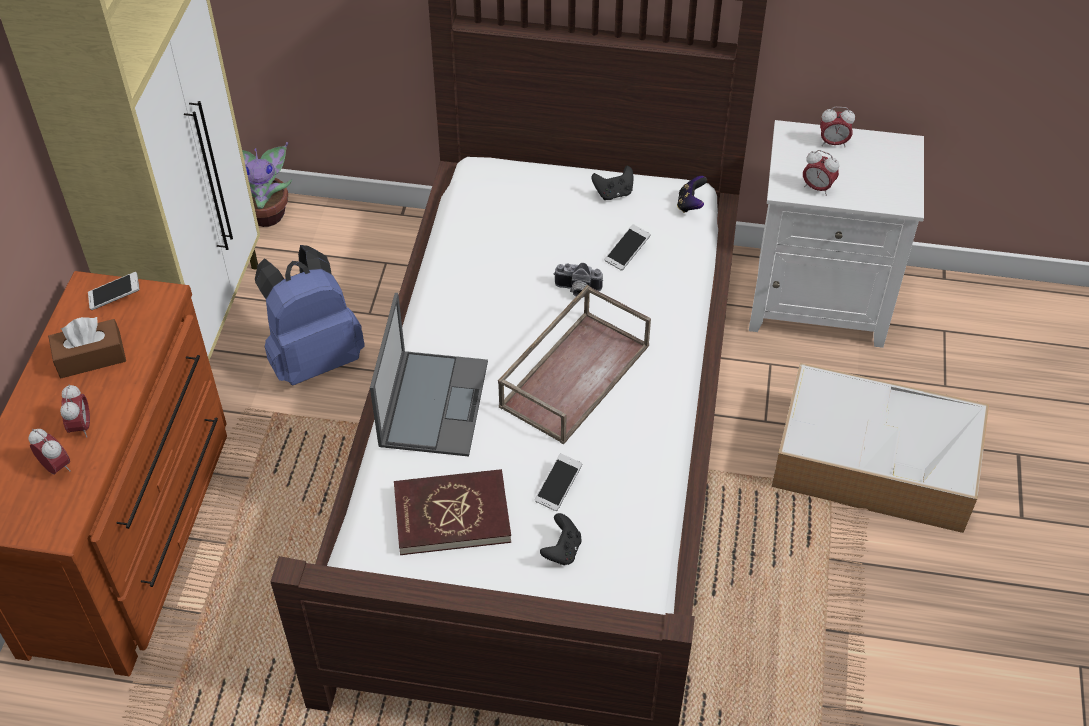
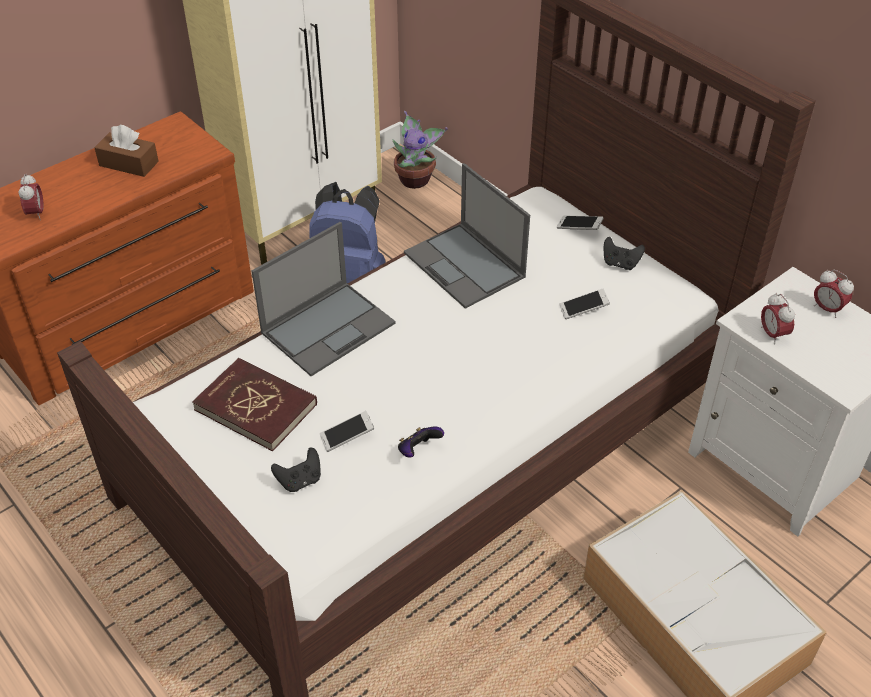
camera: 40 degrees right, 5 degrees down
(81, 427) = (76, 199): alarm clock -> none
(115, 296) = (184, 137): phone -> phone (579, 228)
(489, 271) = (465, 266): none -> laptop
(574, 374) = (447, 368): brown tray -> none
(577, 290) = (514, 314): camera -> none
(690, 204) = (674, 304): game controller -> game controller (418, 450)

